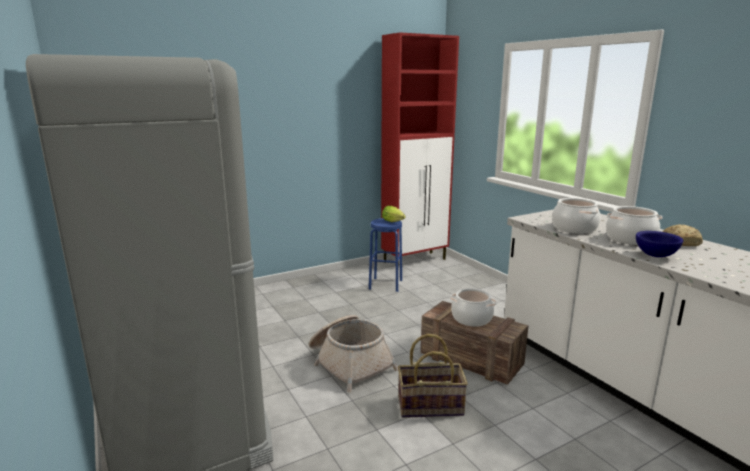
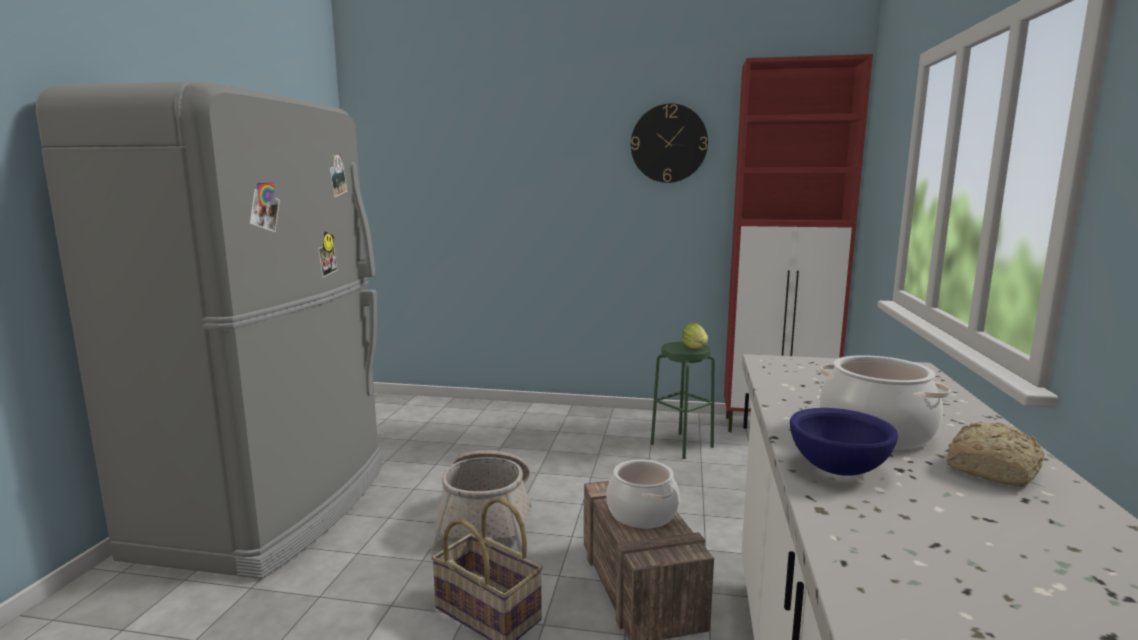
camera: 40 degrees right, 5 degrees down
(340, 85) = (669, 143): none -> wall clock
(385, 284) = (682, 445): blue stool -> green stool
(574, 228) = (810, 391): cooking pot -> none

